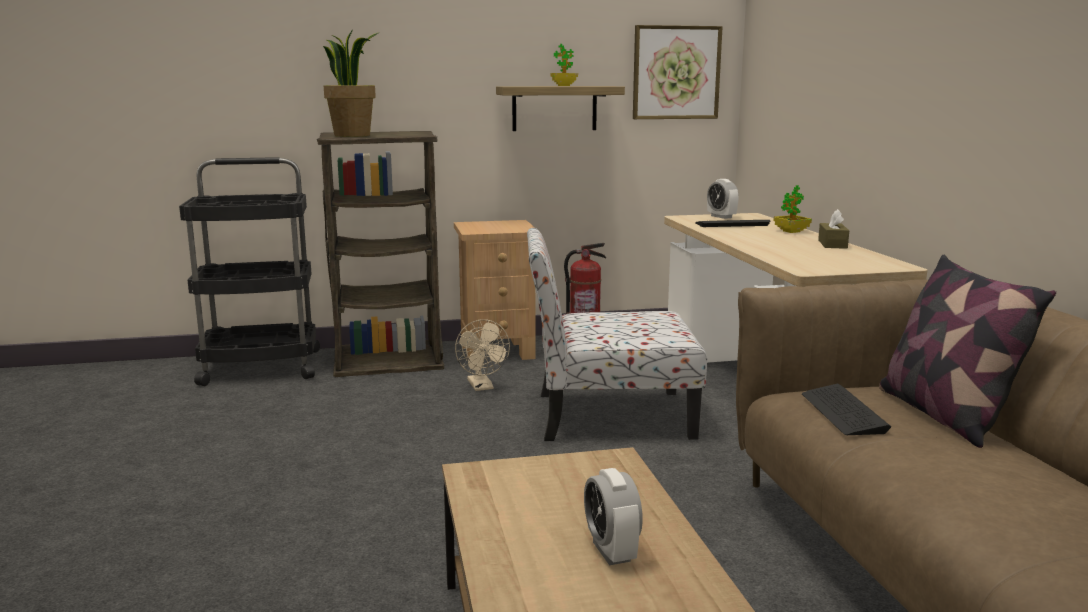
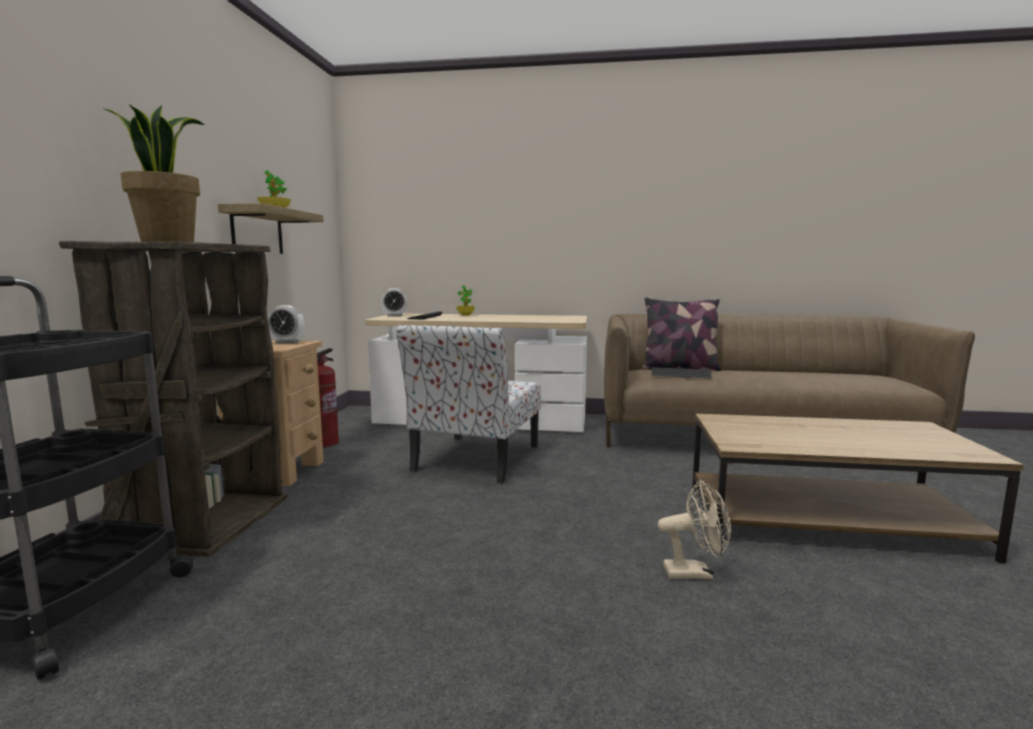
camera: 70 degrees left, 5 degrees down
(482, 387) = (360, 488): beige fan -> beige fan (695, 572)
(611, 551) = (834, 431): alarm clock -> alarm clock (287, 342)
(676, 73) = (315, 210): picture -> none
(832, 244) = (511, 315): brown tissue box -> none

